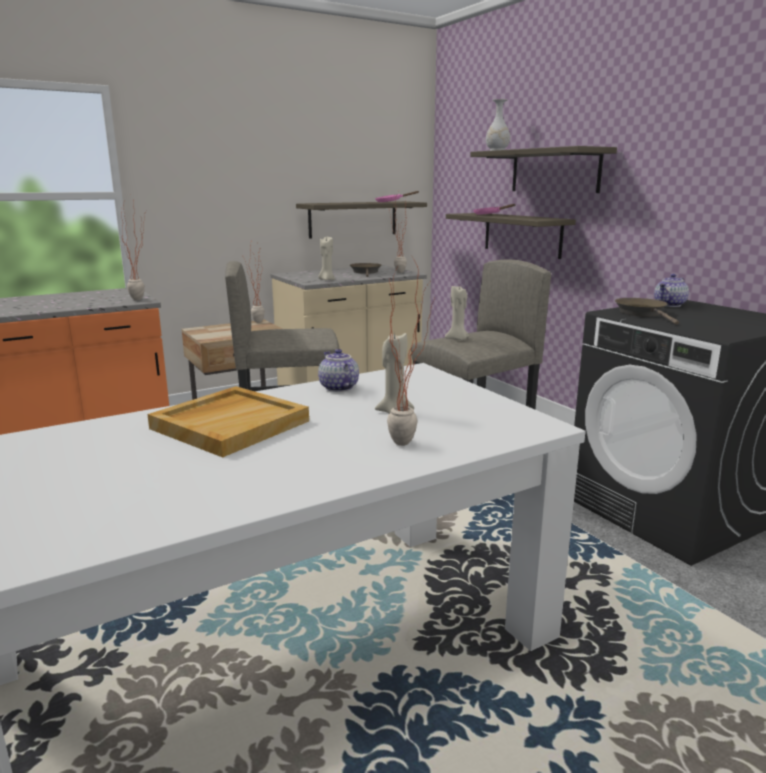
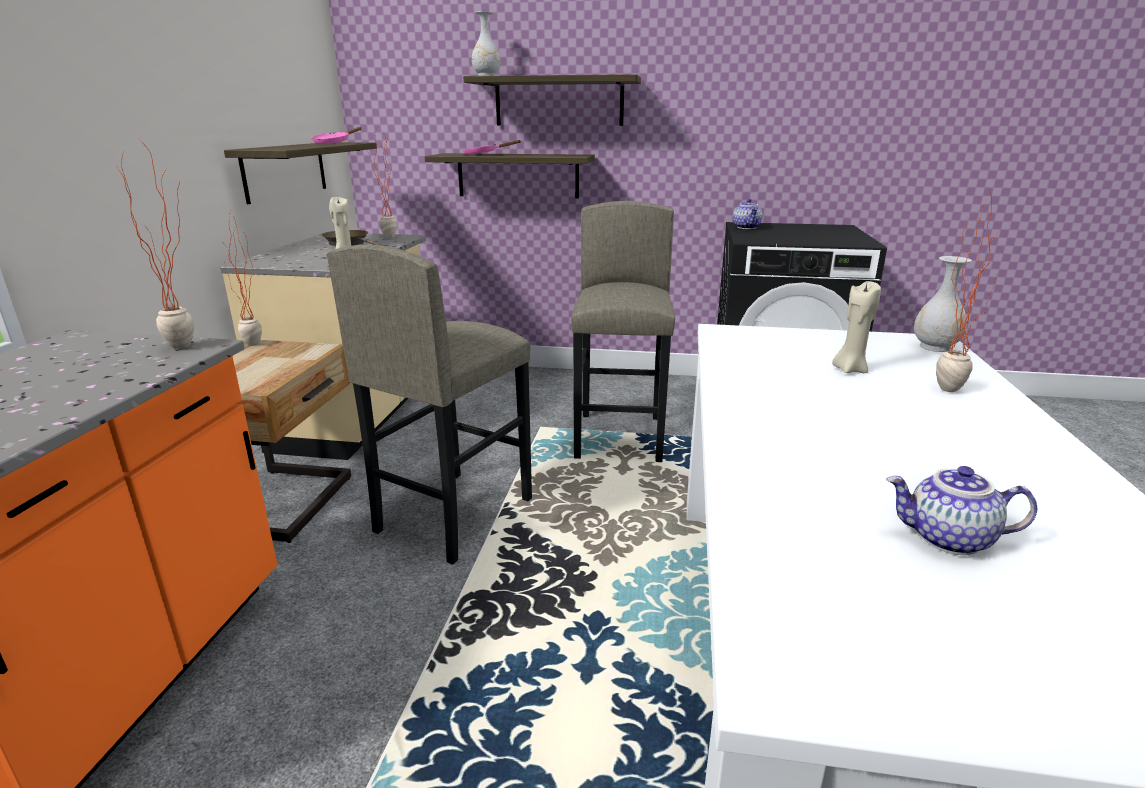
camera: 50 degrees left, 5 degrees up
(230, 424) = (824, 440): beige tray -> none
(337, 388) = (743, 369): teapot -> teapot (948, 540)
(457, 339) = (621, 296): beige candle -> none
(522, 428) = (935, 347): none -> white vase
(642, 313) = (766, 237): brown frying pan -> none

